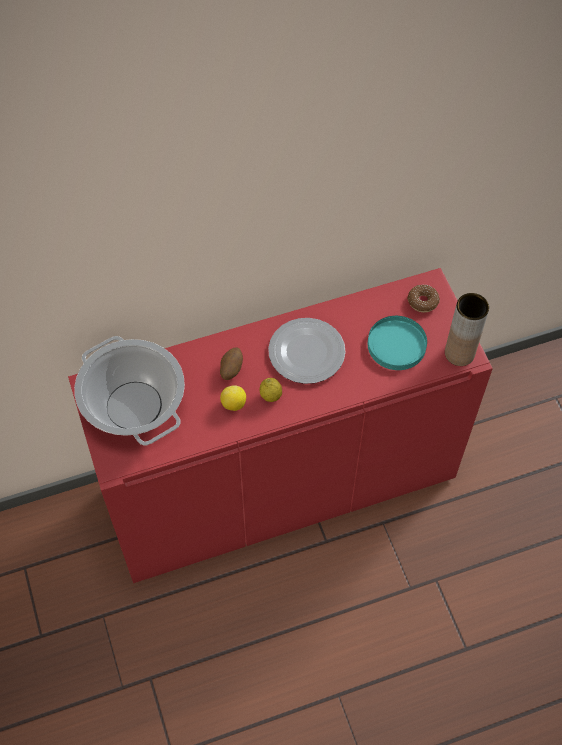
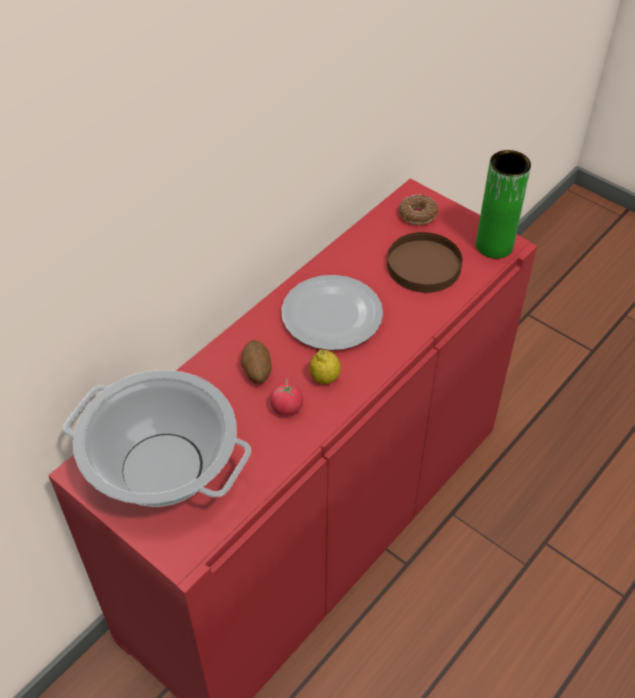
camera: 30 degrees left, 10 degrees down
(233, 404) = (287, 407): lemon -> tomato
(396, 344) = (423, 265): turquoise plate -> brown plate
(459, 353) = (494, 246): brown vase -> green vase

